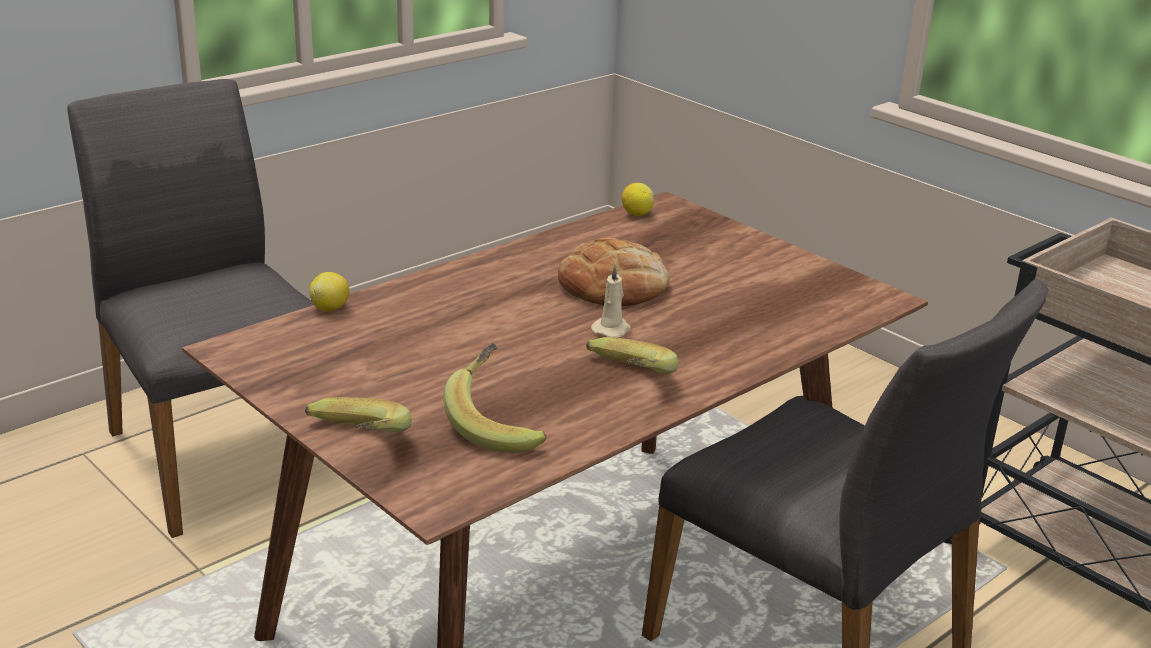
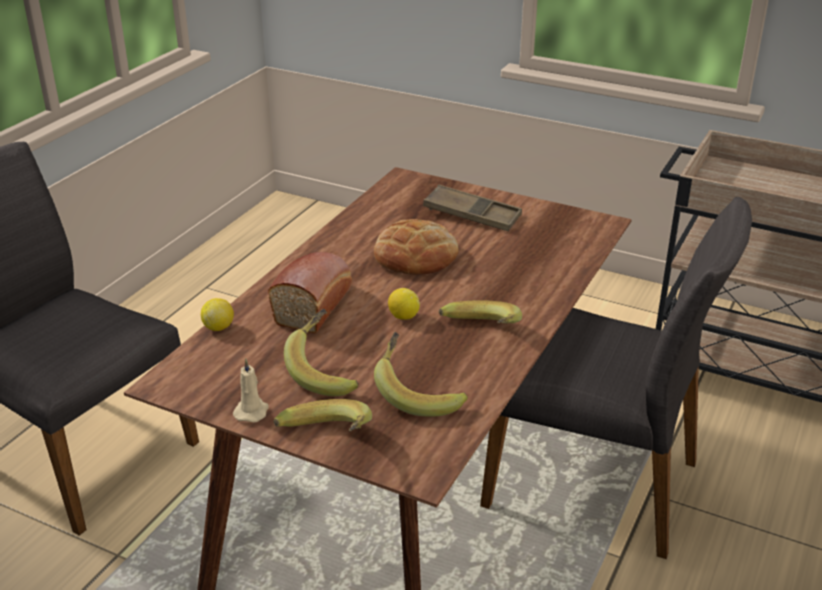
camera: 20 degrees left, 5 degrees up
(413, 377) = (327, 371): none -> banana
(455, 309) = (315, 304): none -> bread
(612, 329) = (441, 293): beige candle -> beige candle (252, 411)
(636, 214) = (388, 191): lemon -> lemon (403, 316)
(719, 257) = (472, 215): none -> brown tray

